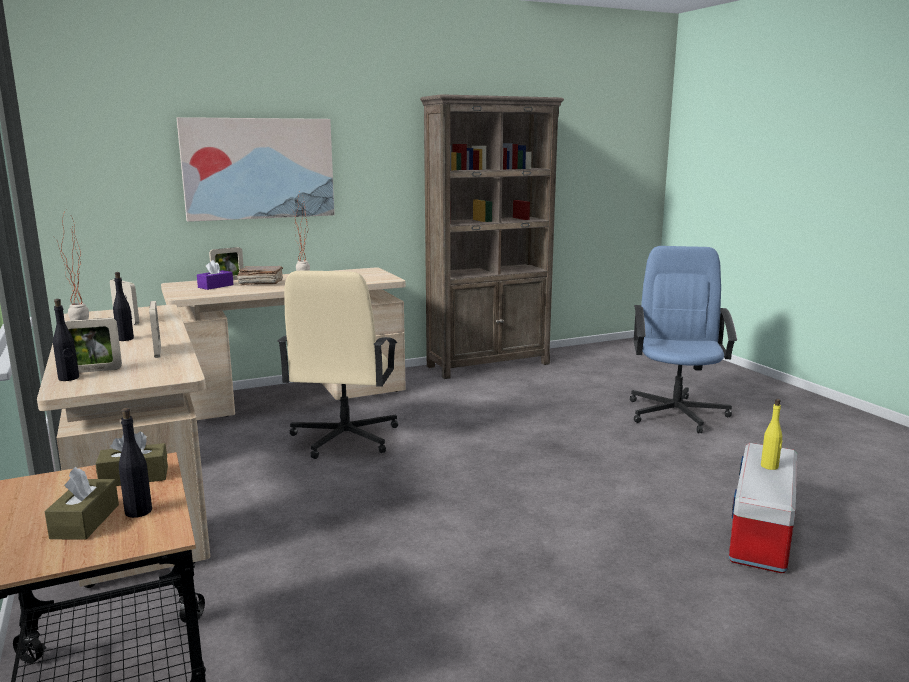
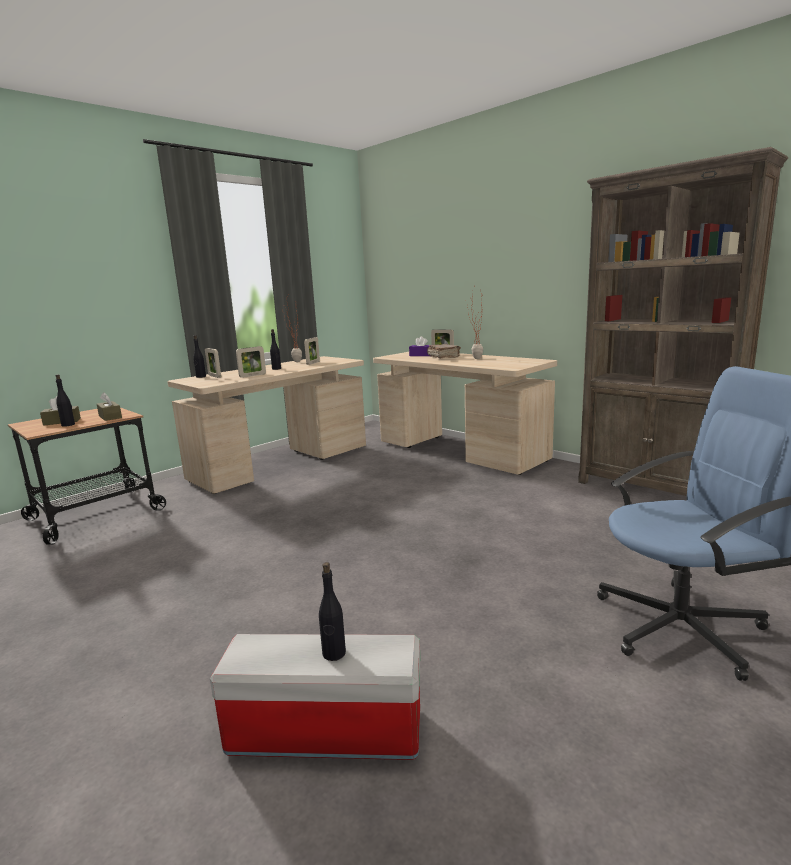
camera: 70 degrees right, 0 degrees up
(259, 168) = (476, 268): picture -> none
(344, 438) = (404, 482): beige office chair -> none
(769, 466) = (334, 653): yellow bottle -> black bottle

